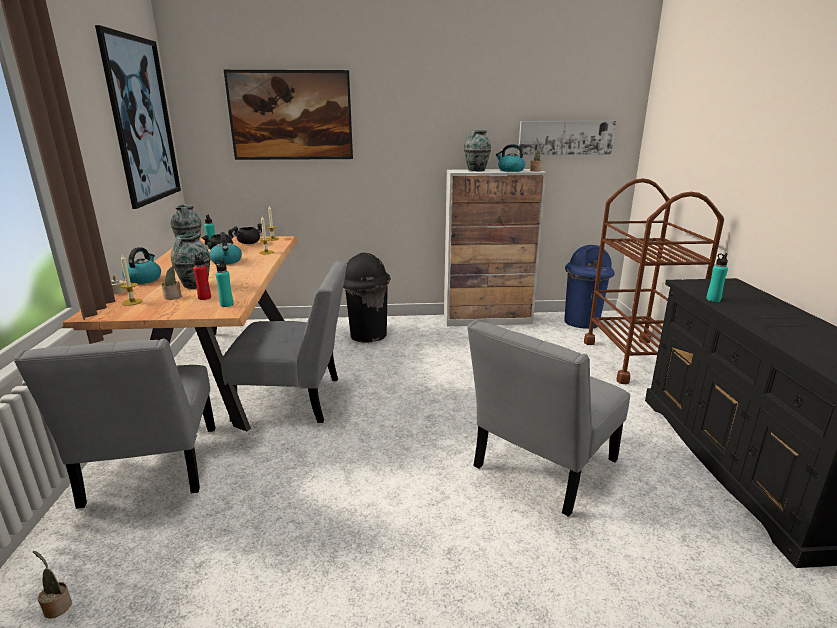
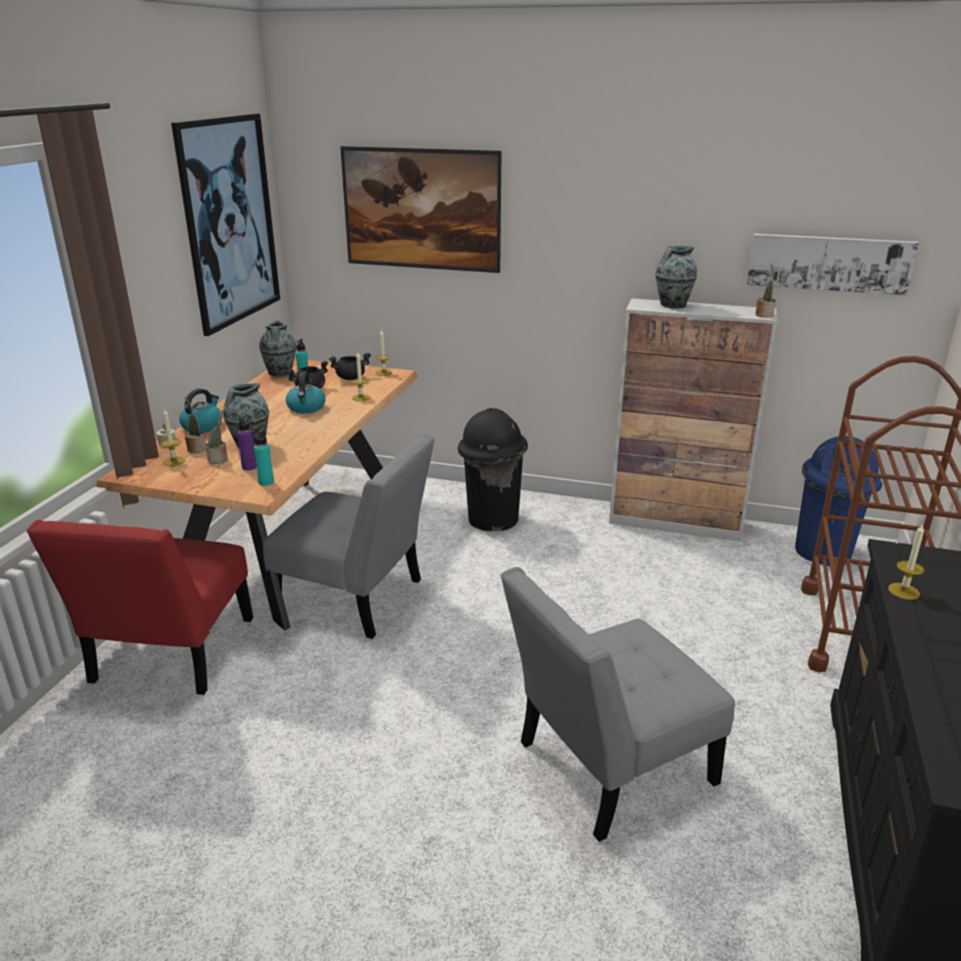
camera: 20 degrees right, 5 degrees up
(57, 606) = (39, 782): potted plant -> potted plant (196, 448)
(150, 470) = (169, 656): grey chair -> red chair
(204, 297) = (249, 467): red bottle -> purple bottle
(510, 170) = (724, 310): kettle -> none
(713, 299) = (903, 591): turquoise bottle -> candle

